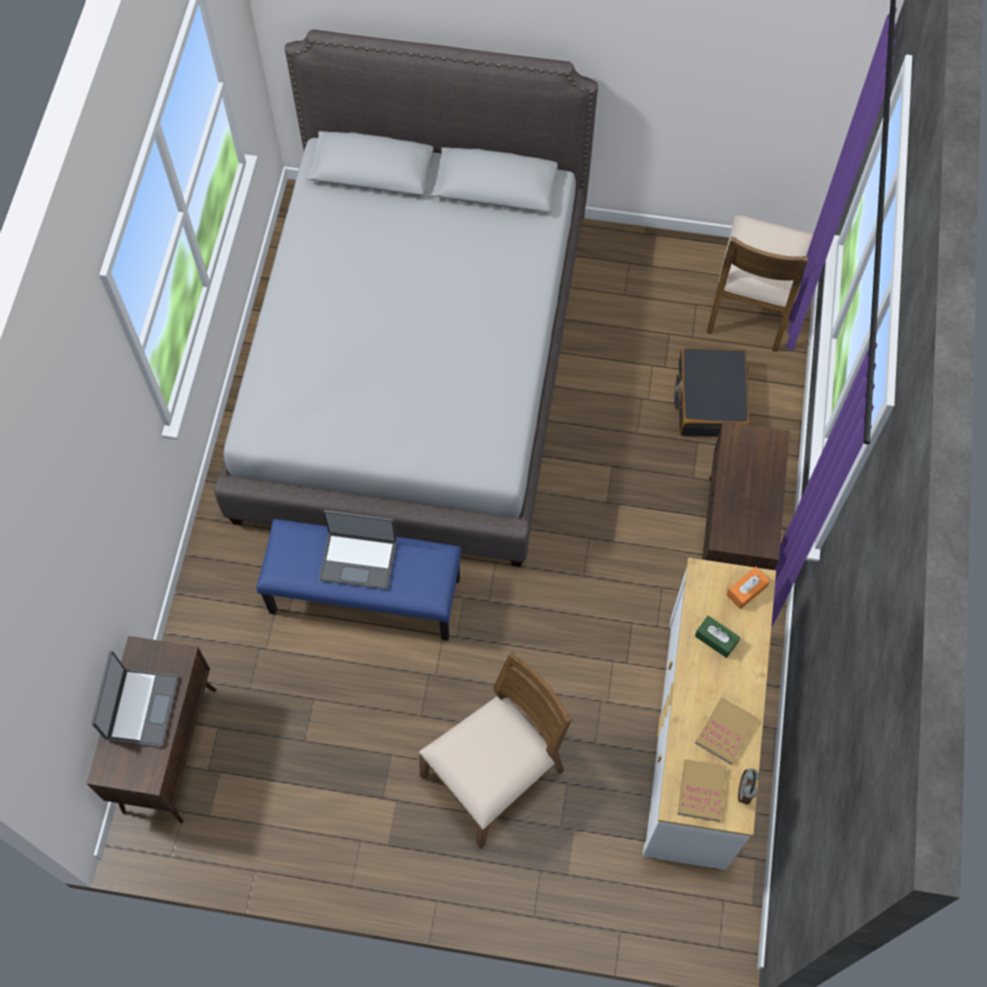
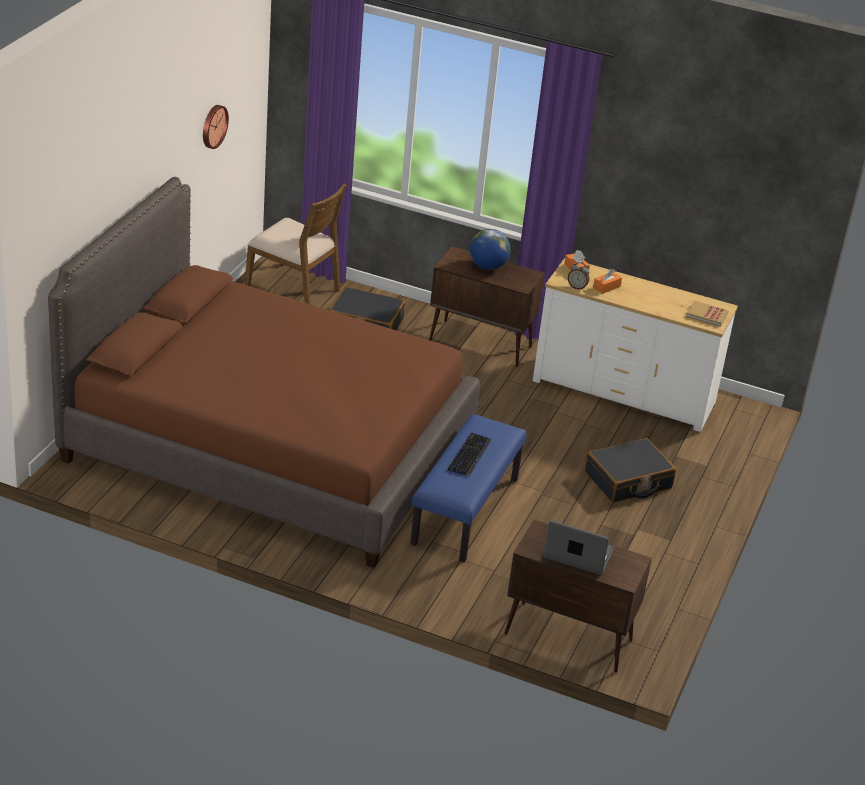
camera: 80 degrees left, 30 degrees down
(358, 559) = (469, 455): laptop -> keyboard
(414, 367) = (269, 446): grey bed -> brown bed
(495, 775) = (628, 481): brown chair -> black suitcase
(704, 59) = (213, 126): none -> wall clock
(716, 639) = (606, 287): green tissue box -> orange tissue box
(725, 731) = (669, 298): book -> none
(745, 791) = (709, 301): alarm clock -> alarm clock (577, 287)
(756, 485) = (488, 266): none -> globe

